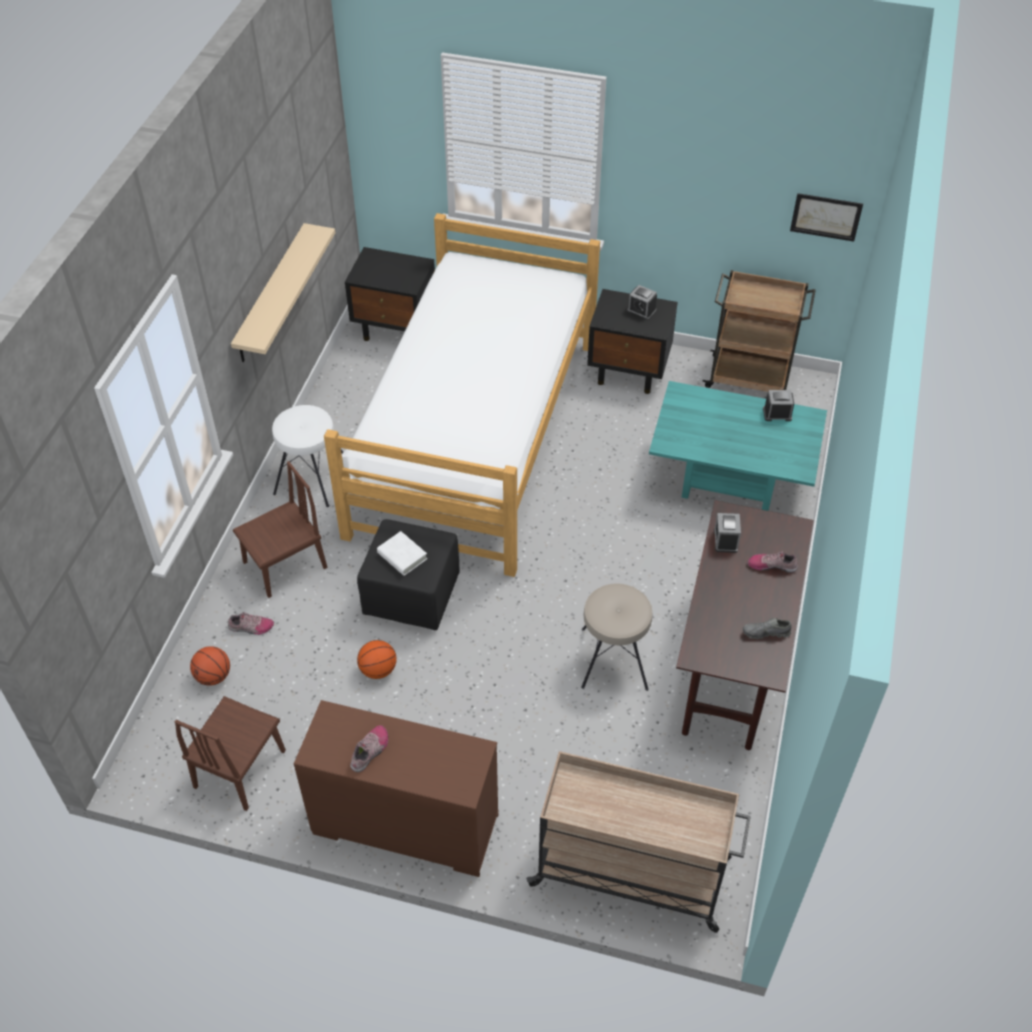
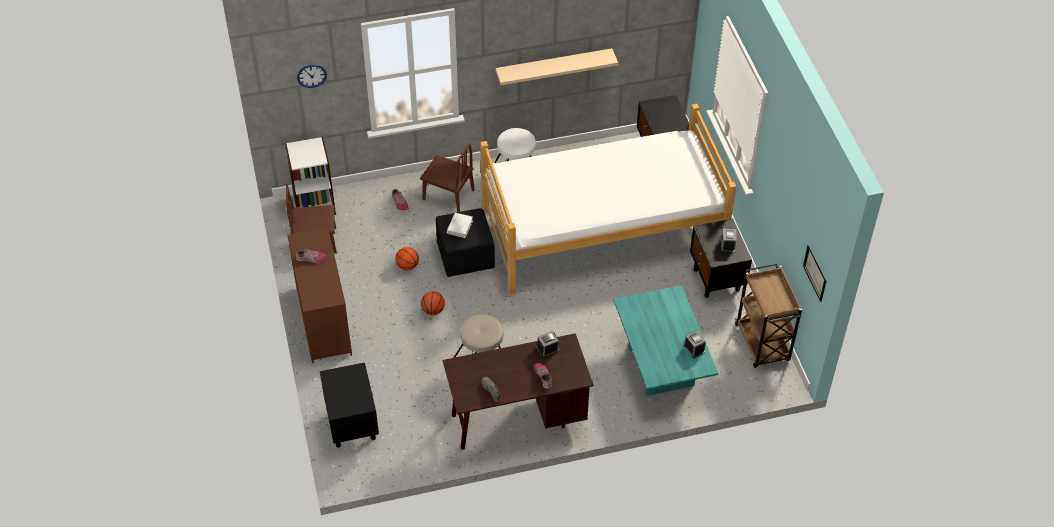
camera: 60 degrees right, 0 degrees up
(75, 537) = (311, 76): none -> wall clock
(164, 737) = (314, 204): none -> white bookcase
(213, 676) = (360, 204): basketball -> basketball (433, 310)
(632, 872) = (352, 425): beige cart -> black nightstand

